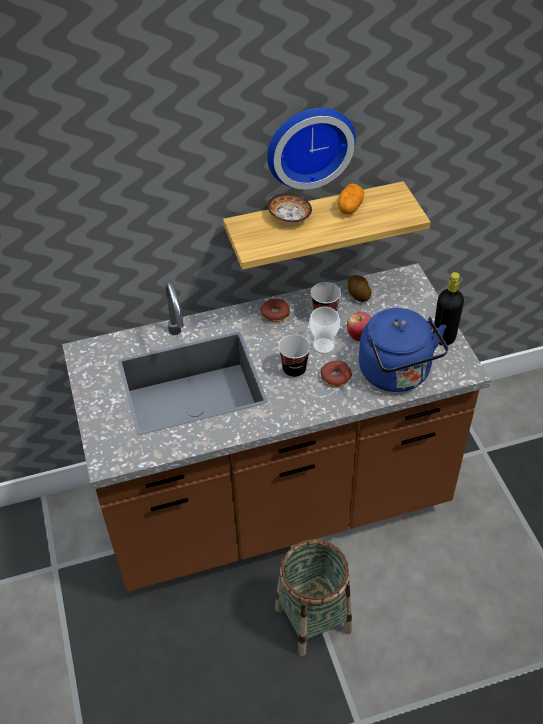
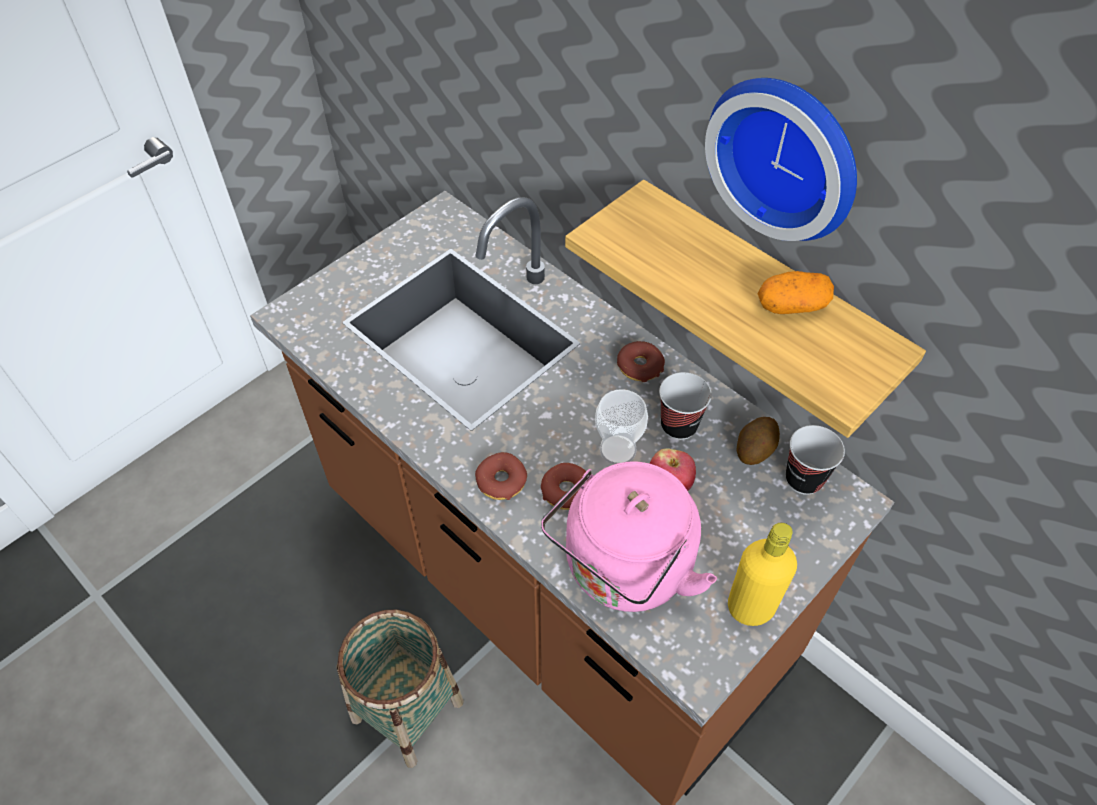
camera: 60 degrees right, 5 degrees up
(289, 217) = (704, 246): bowl -> none
(294, 369) = (549, 434): cup -> cup (803, 479)
(312, 401) = (501, 481): none -> donut
(397, 374) = (624, 570): blue kettle -> pink kettle
(444, 337) = (750, 607): black bottle -> yellow bottle

